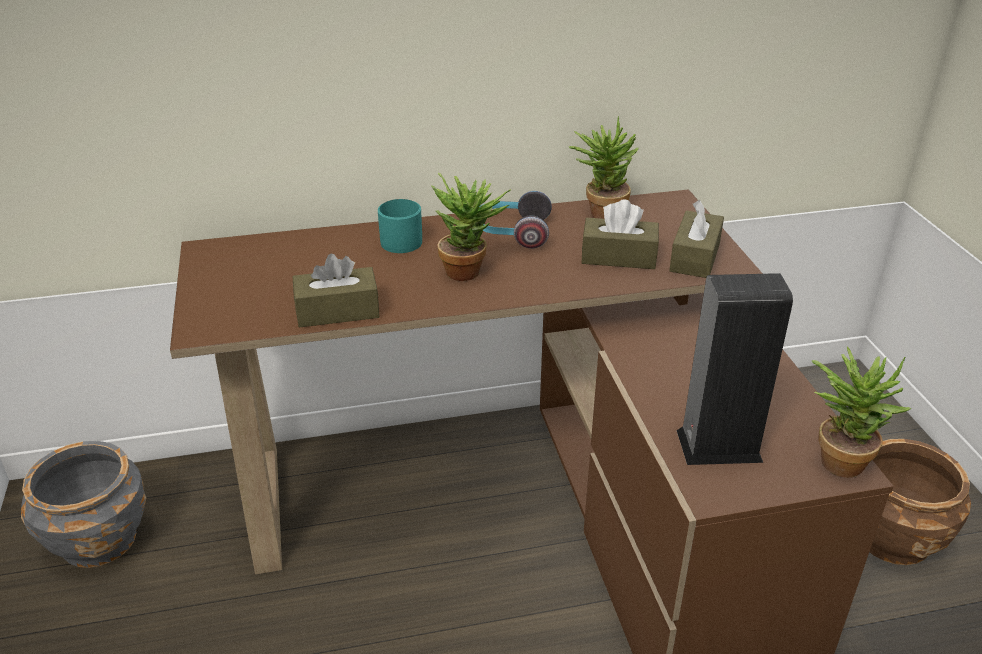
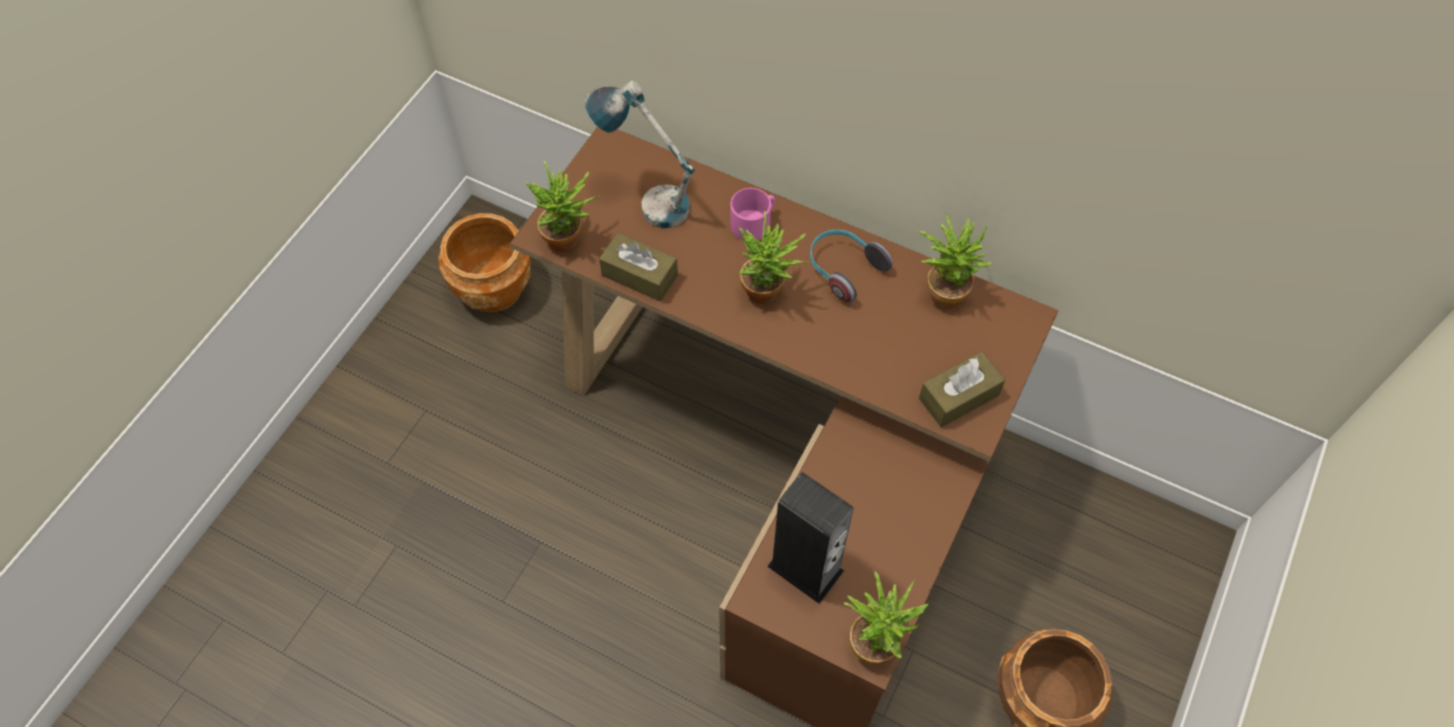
camera: 40 degrees right, 25 degrees up
(98, 539) = (493, 287): grey planter -> brown planter
(237, 320) = (569, 240): none -> potted plant
(286, 266) = (647, 200): none -> table lamp
(403, 239) = (754, 222): turquoise mug -> pink mug
(618, 257) = (897, 354): brown tissue box -> none

